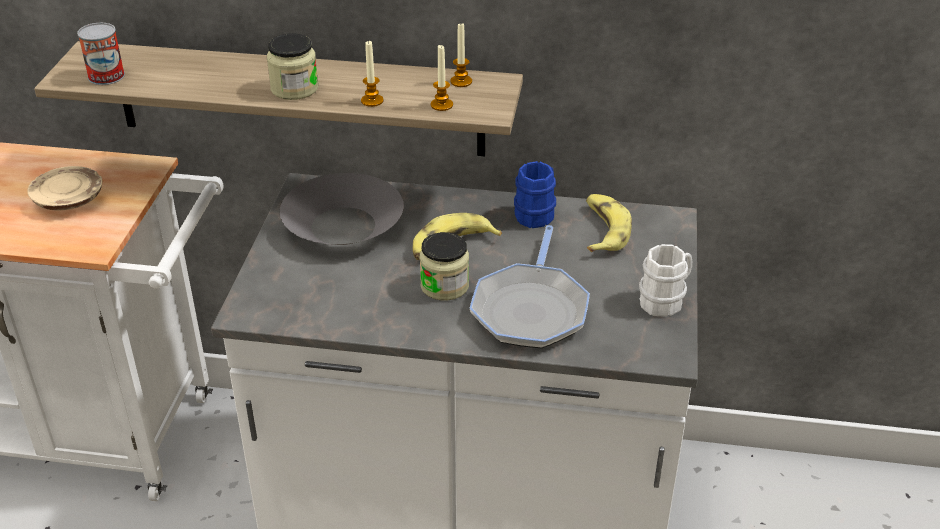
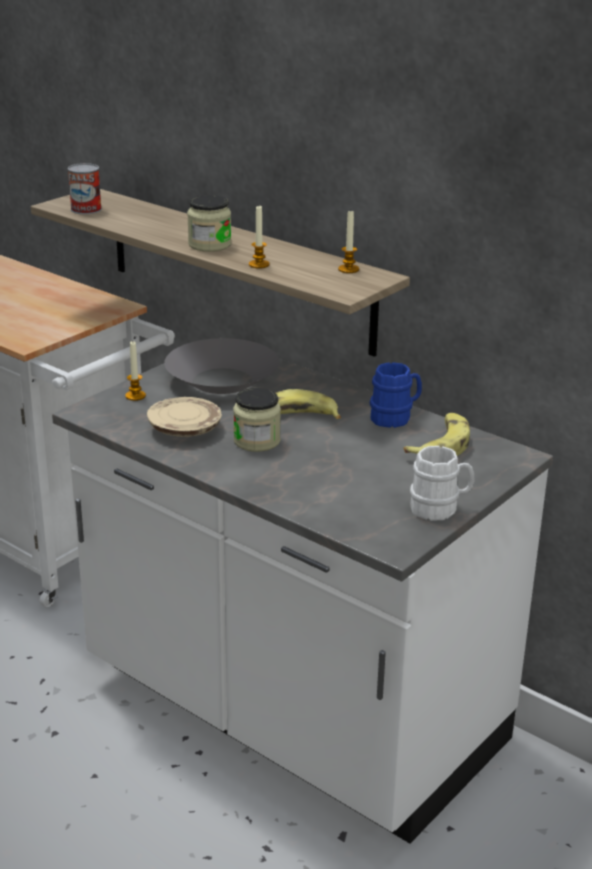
camera: 30 degrees right, 10 degrees down
(68, 199) = (42, 311): beige plate -> beige plate (184, 428)
(441, 105) = (311, 279): candle -> candle (135, 396)
(531, 309) = (310, 477): frying pan -> none

